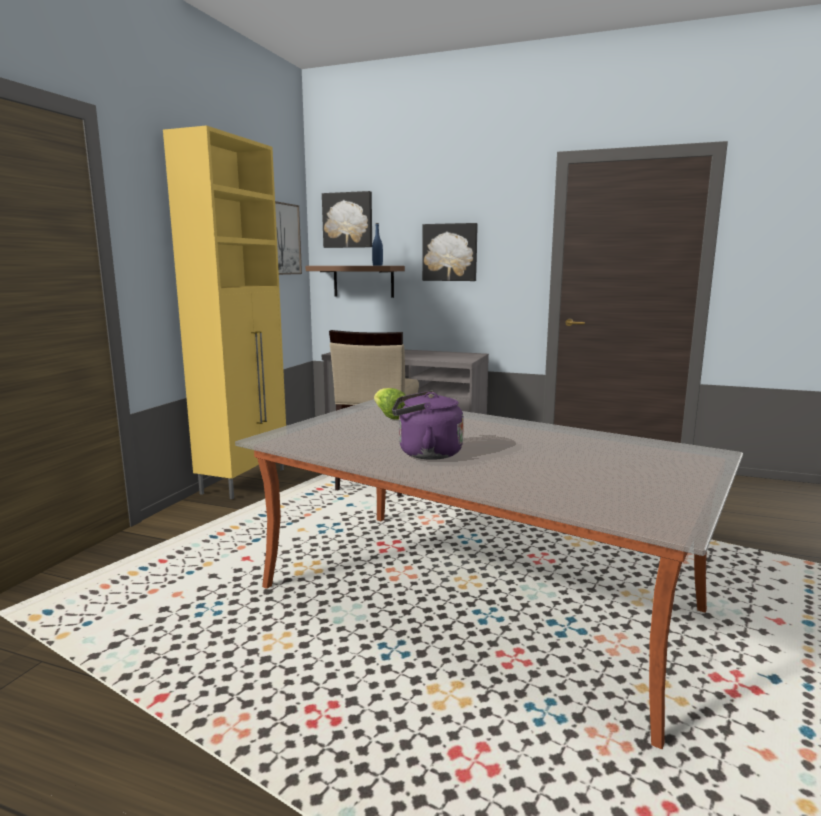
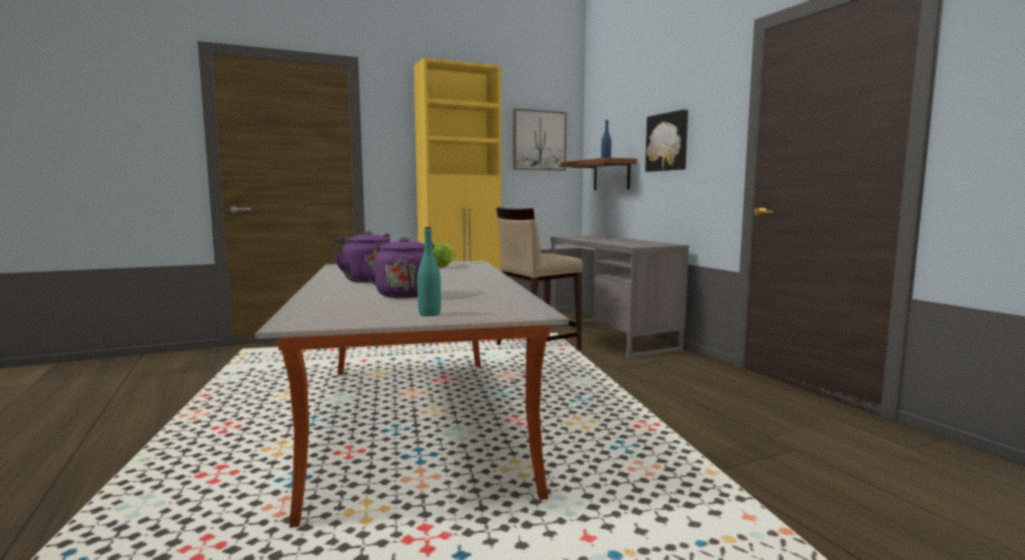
camera: 45 degrees right, 5 degrees down
(348, 220) = (604, 121): picture -> none
(555, 462) = (405, 294): none -> purple kettle
(681, 478) = (429, 314): none -> turquoise bottle

